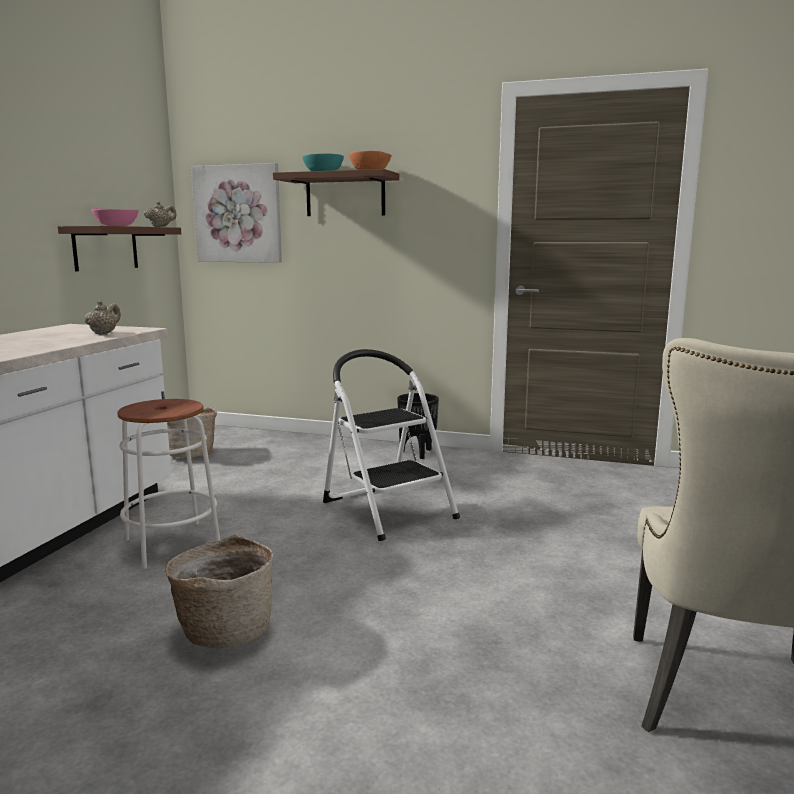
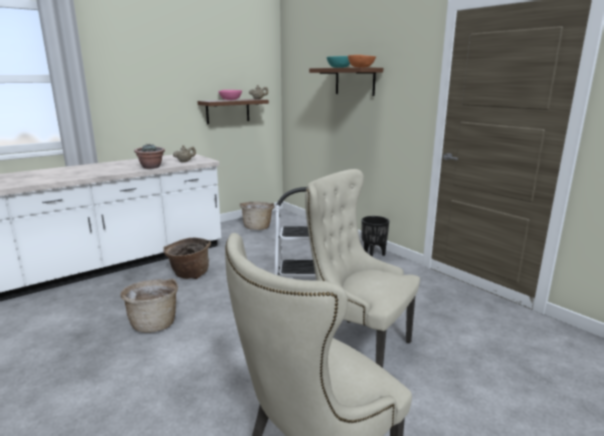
camera: 35 degrees right, 5 degrees up
(60, 344) = (151, 167): none -> potted plant
(172, 544) = (189, 274): white stool -> basket
(238, 214) = (305, 90): picture -> none
(562, 556) = (358, 349): none -> beige chair

